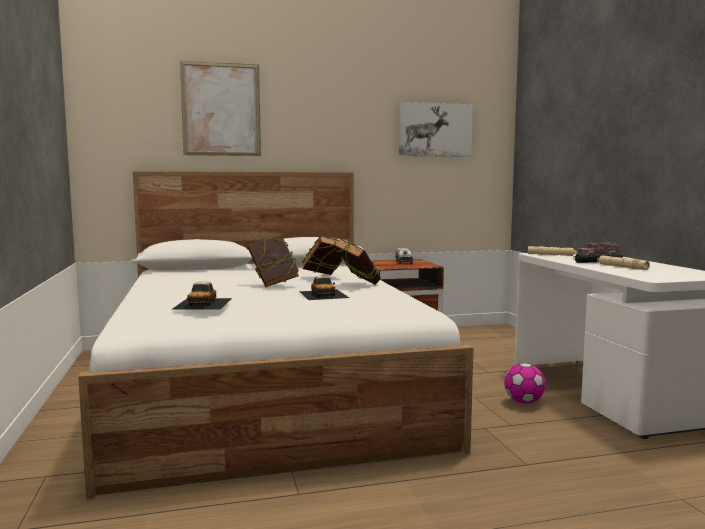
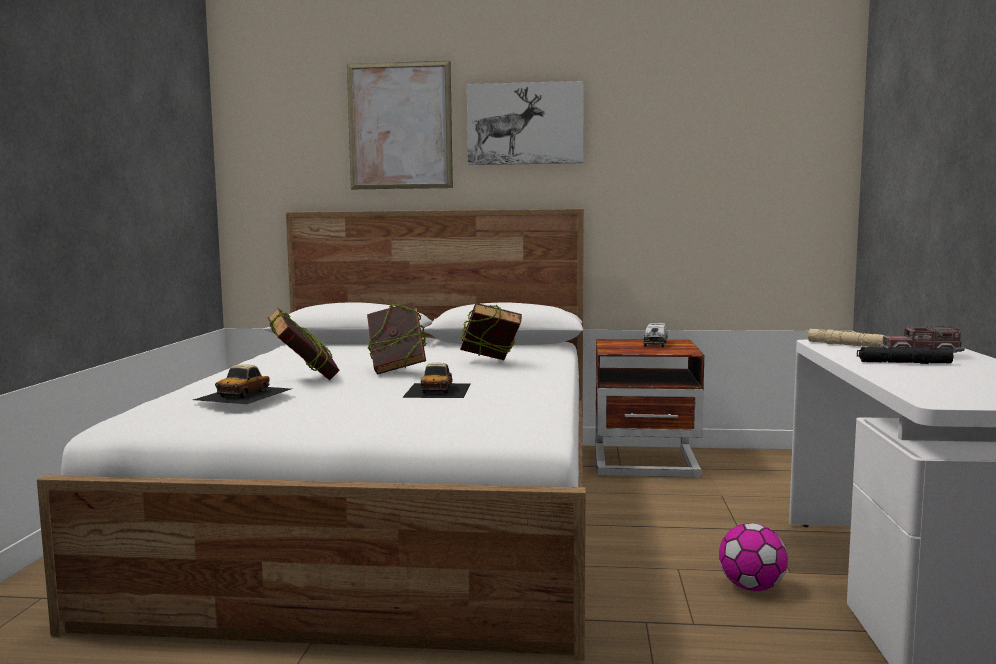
camera: 20 degrees right, 0 degrees up
(357, 285) = (512, 378): book -> book (304, 379)
(434, 130) = (718, 141): picture -> picture (525, 124)
(622, 267) = (930, 374): beige flashlight -> none

